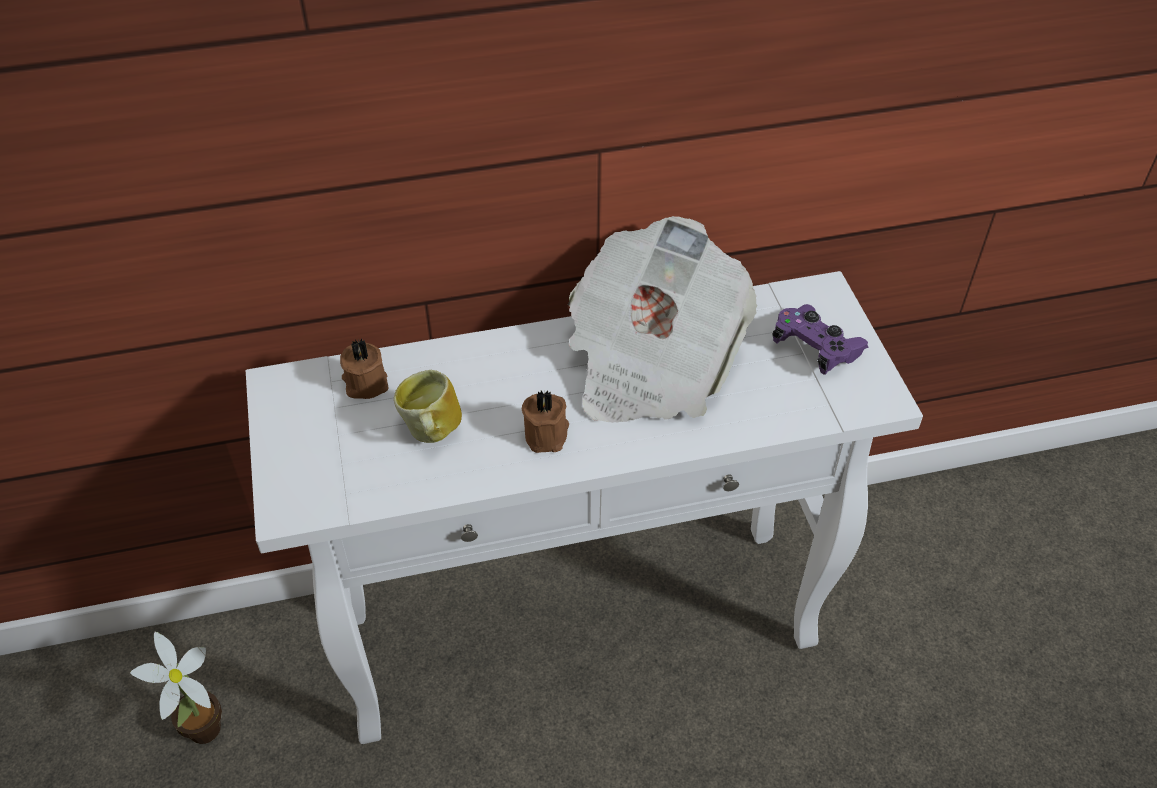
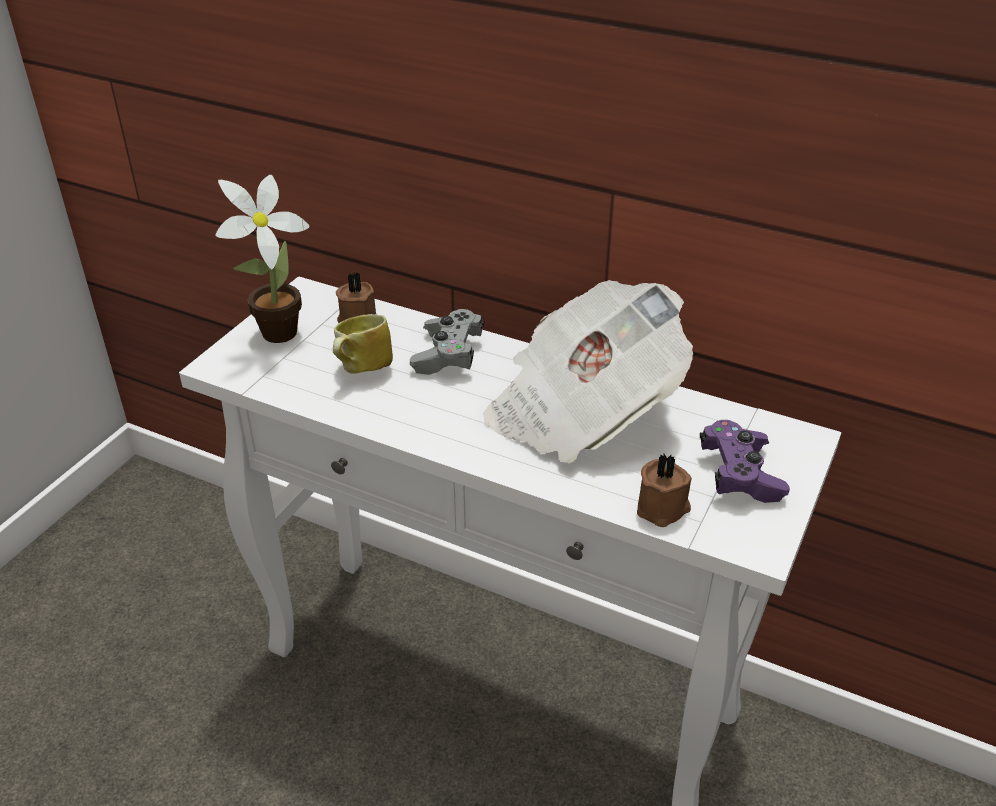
camera: 40 degrees right, 10 degrees down
(202, 735) = (189, 576): potted plant -> potted plant (273, 335)
(487, 372) = (448, 355): none -> grey game controller
(548, 434) = (440, 415): brown candle -> brown candle (663, 509)

